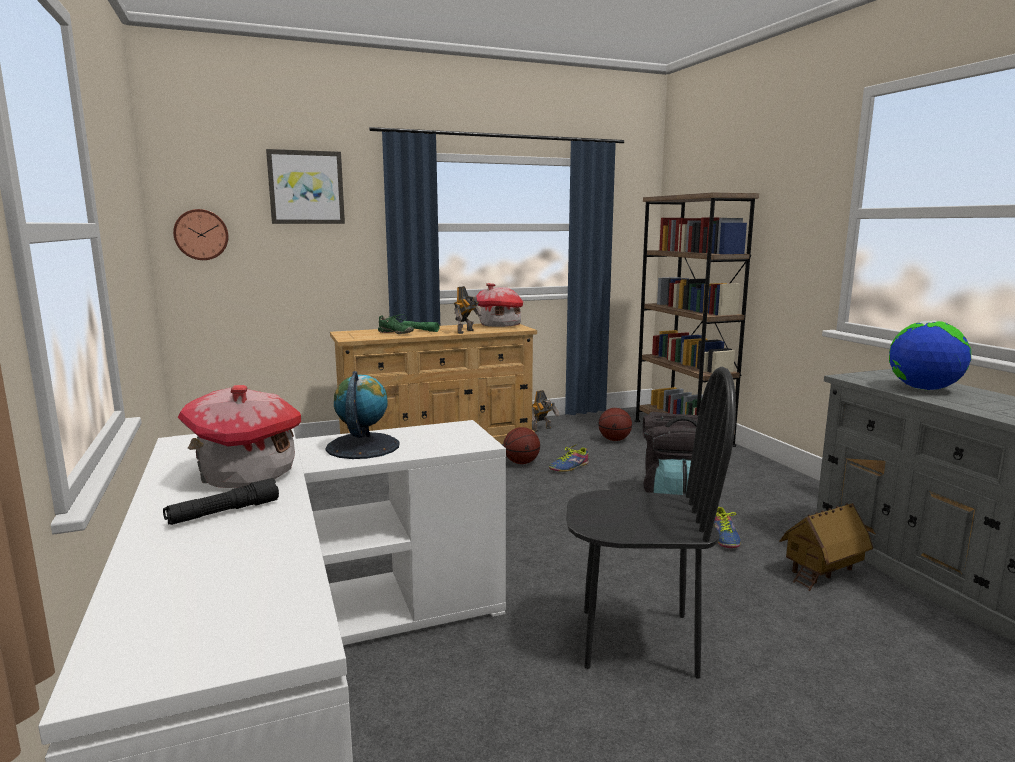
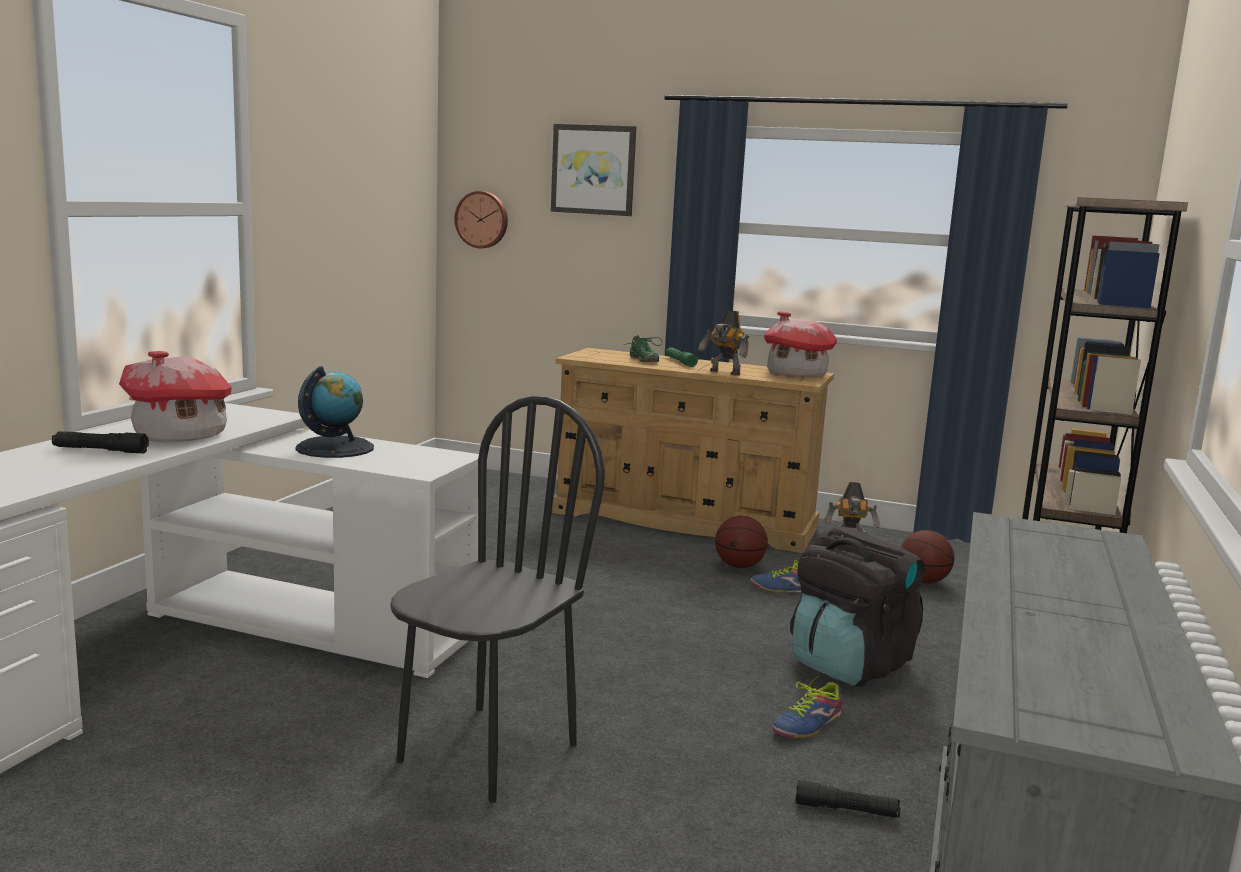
camera: 40 degrees right, 0 degrees up
(466, 332) = (724, 373): toy robot -> toy robot turned 60 degrees clockwise
(637, 641) = (487, 752): black chair -> black chair turned 105 degrees counterclockwise
(822, 572) = (846, 810): toy house -> black flashlight
(923, 389) = (1047, 562): globe -> none

